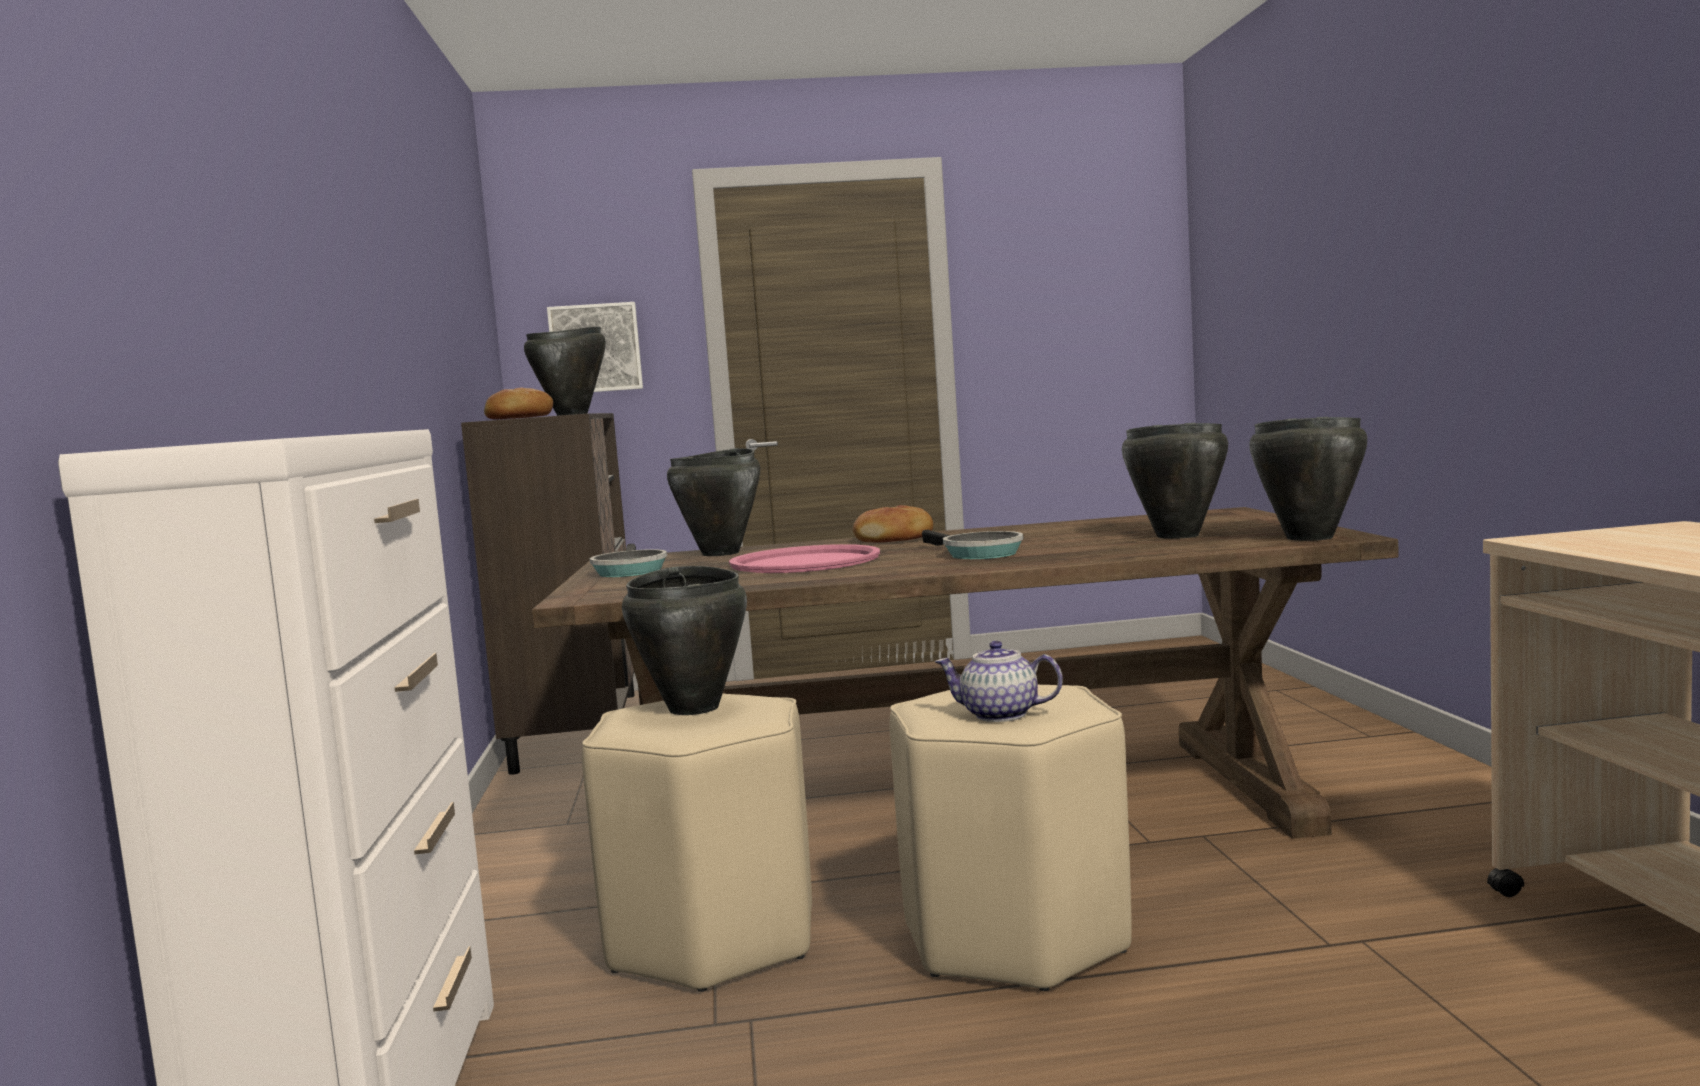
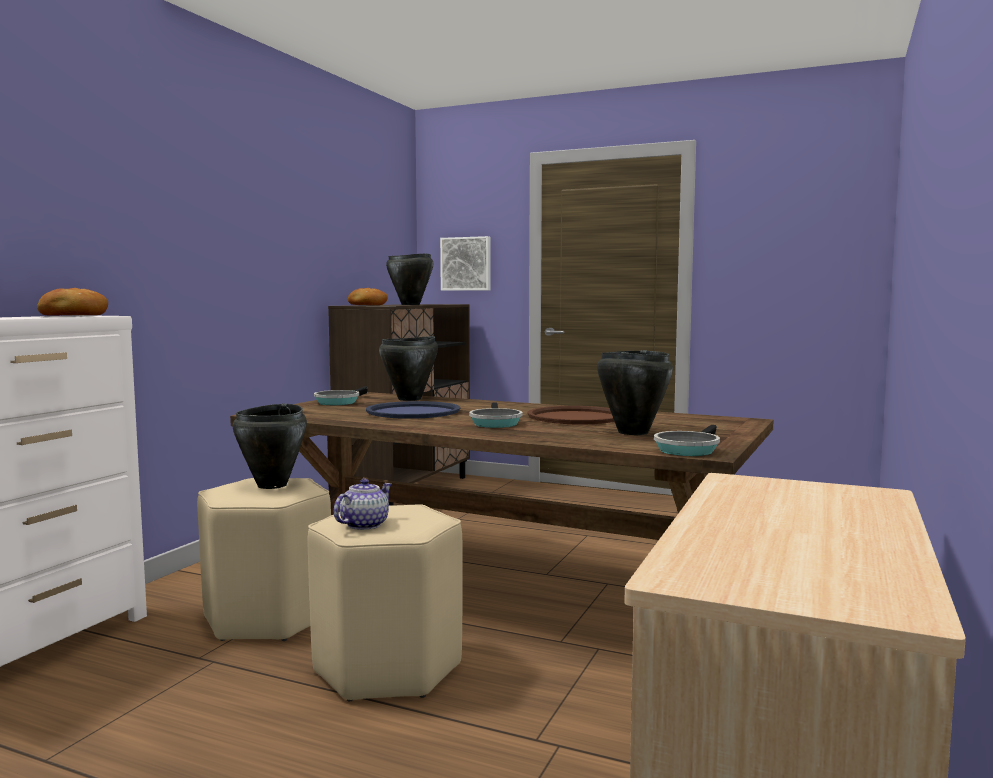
camera: 30 degrees right, 0 degrees up
(805, 562) = (413, 412): pink tray -> blue tray
(895, 539) = (507, 405): bread -> bread (73, 315)
(999, 715) = (364, 525): teapot -> teapot turned 75 degrees clockwise
(1040, 535) = (576, 417): none -> brown tray
(1308, 538) = (688, 449): black cooking pot -> frying pan

